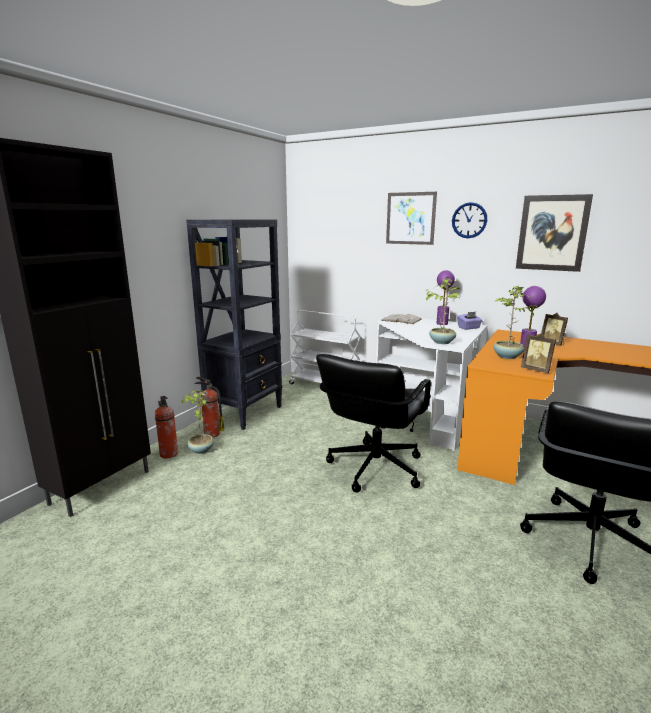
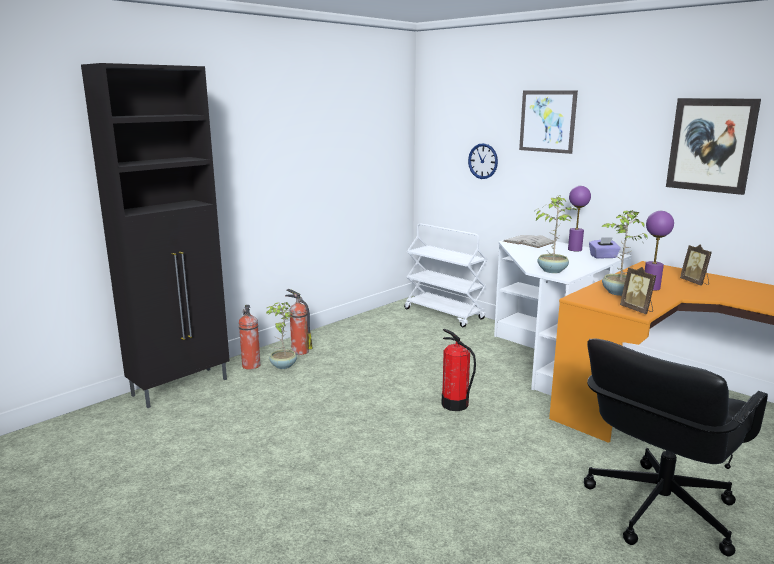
camera: 15 degrees right, 0 degrees up
(245, 412) = (342, 334): black bookcase -> none
(374, 468) = (455, 405): black office chair -> fire extinguisher
(469, 220) = (613, 126): wall clock -> wall clock (483, 161)

